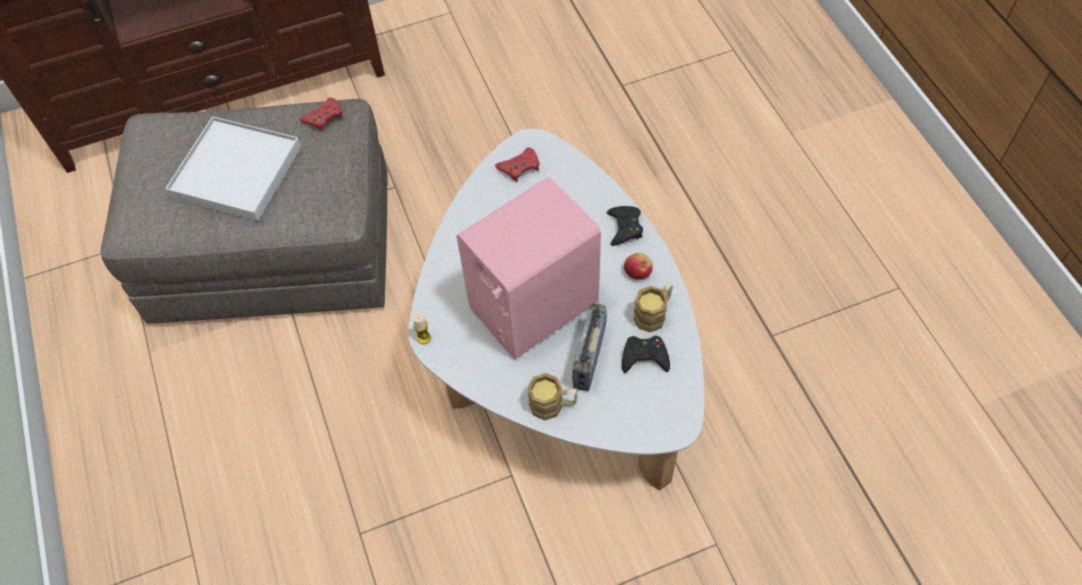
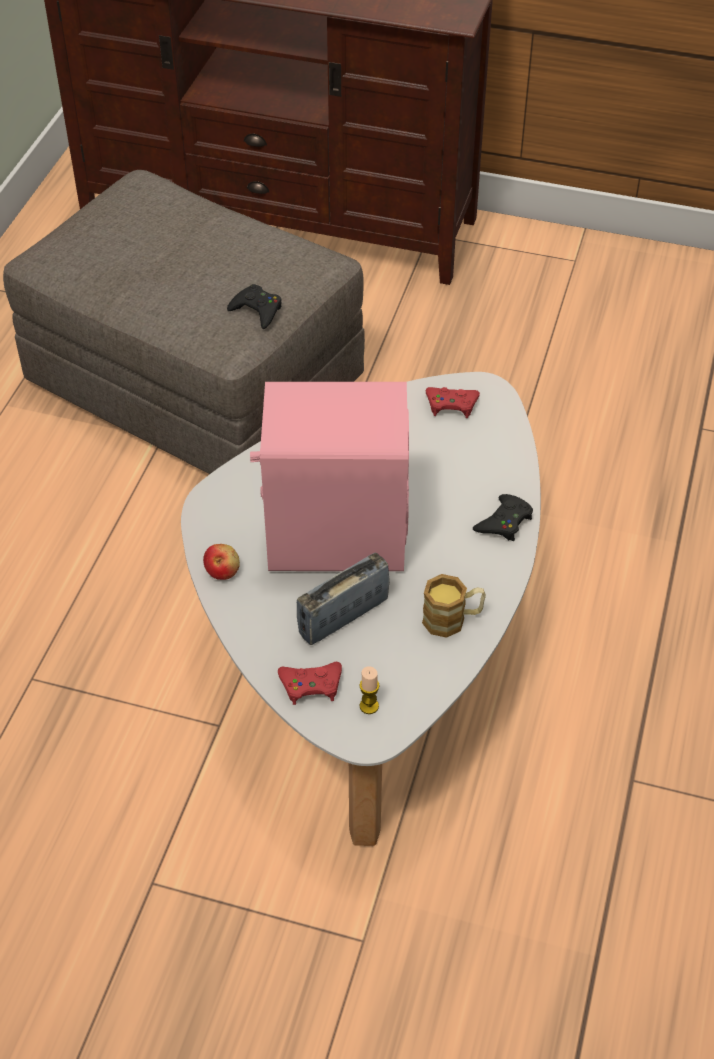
camera: 35 degrees right, 10 degrees down
(237, 172) = (177, 259): white tray -> none
(324, 117) = (301, 255): red game controller -> red game controller (311, 685)
(423, 338) = (203, 499): candle -> candle (369, 706)
(553, 405) = (264, 636): mug -> none
(637, 272) = (475, 571): apple -> apple (222, 570)
(644, 357) = (400, 653): black game controller -> black game controller (257, 310)

